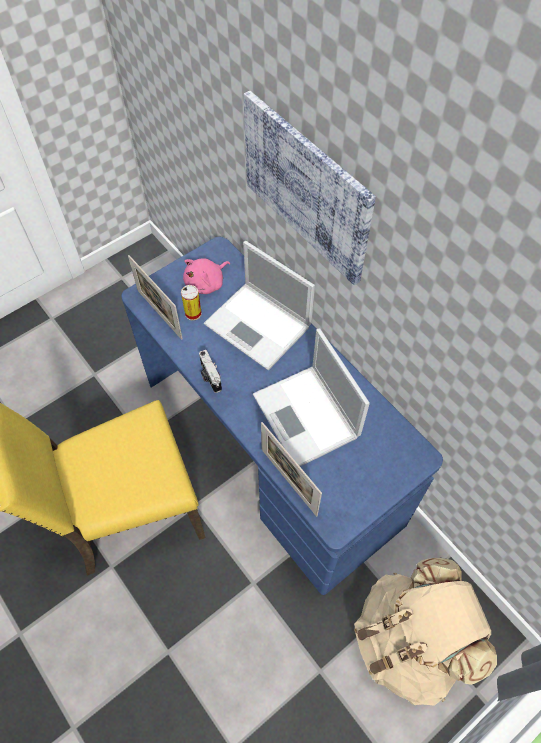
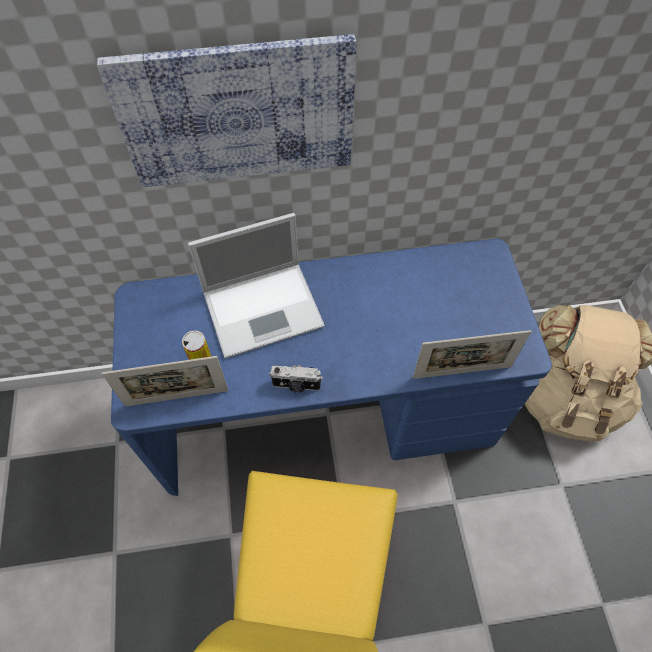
camera: 60 degrees left, 0 degrees up
(206, 283) = (171, 330): pink plush toy -> none
(307, 417) = (399, 320): laptop -> none

